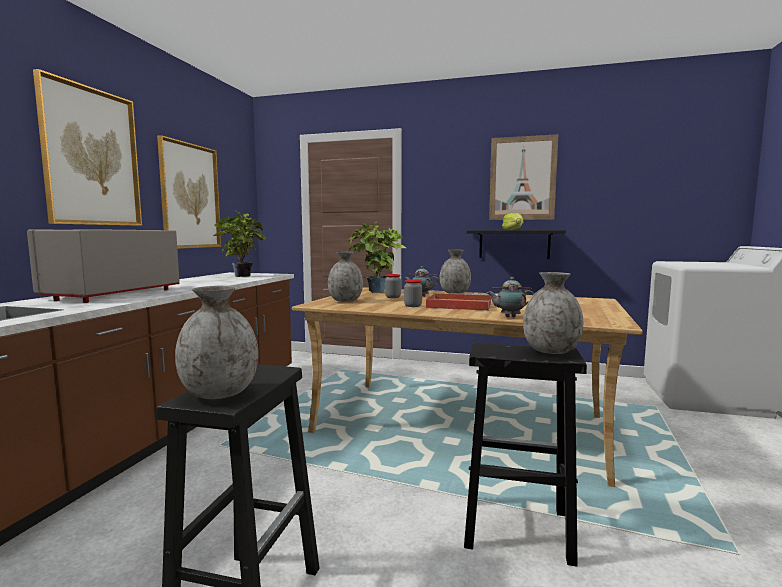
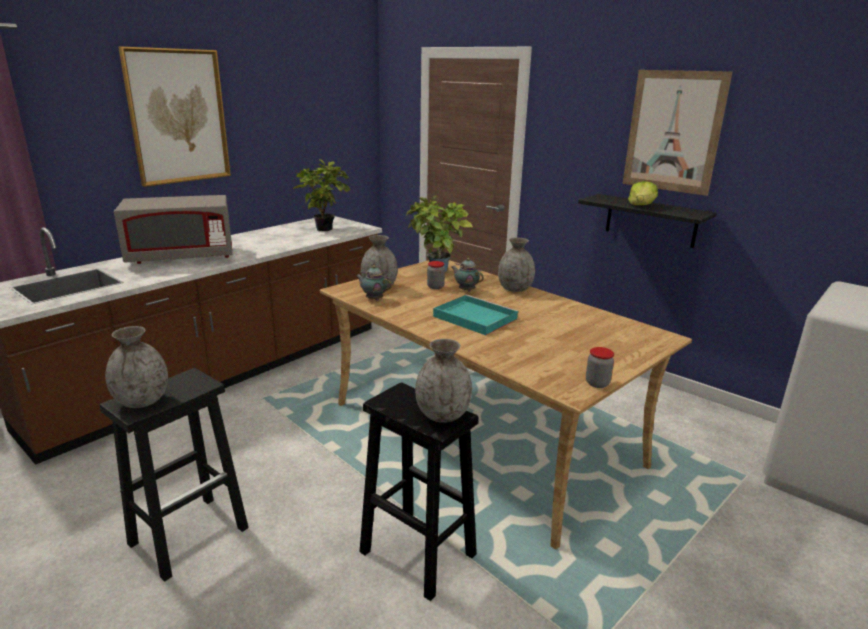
camera: 25 degrees right, 15 degrees up
(114, 294) = (182, 257): grey microwave -> grey microwave turned 150 degrees counterclockwise
(190, 196) = (287, 135): picture -> none
(413, 306) = (426, 310): jar -> jar (597, 383)
(458, 305) = (473, 317): red tray -> turquoise tray
(509, 317) = (483, 353): teapot -> teapot (373, 299)

